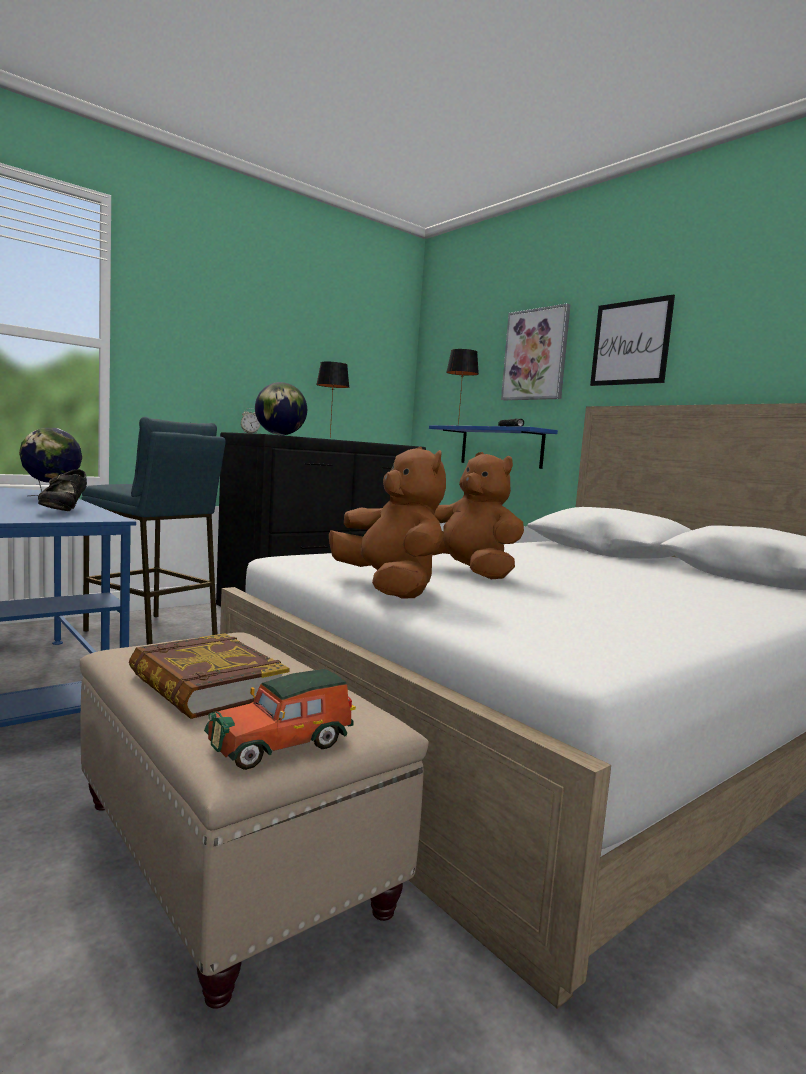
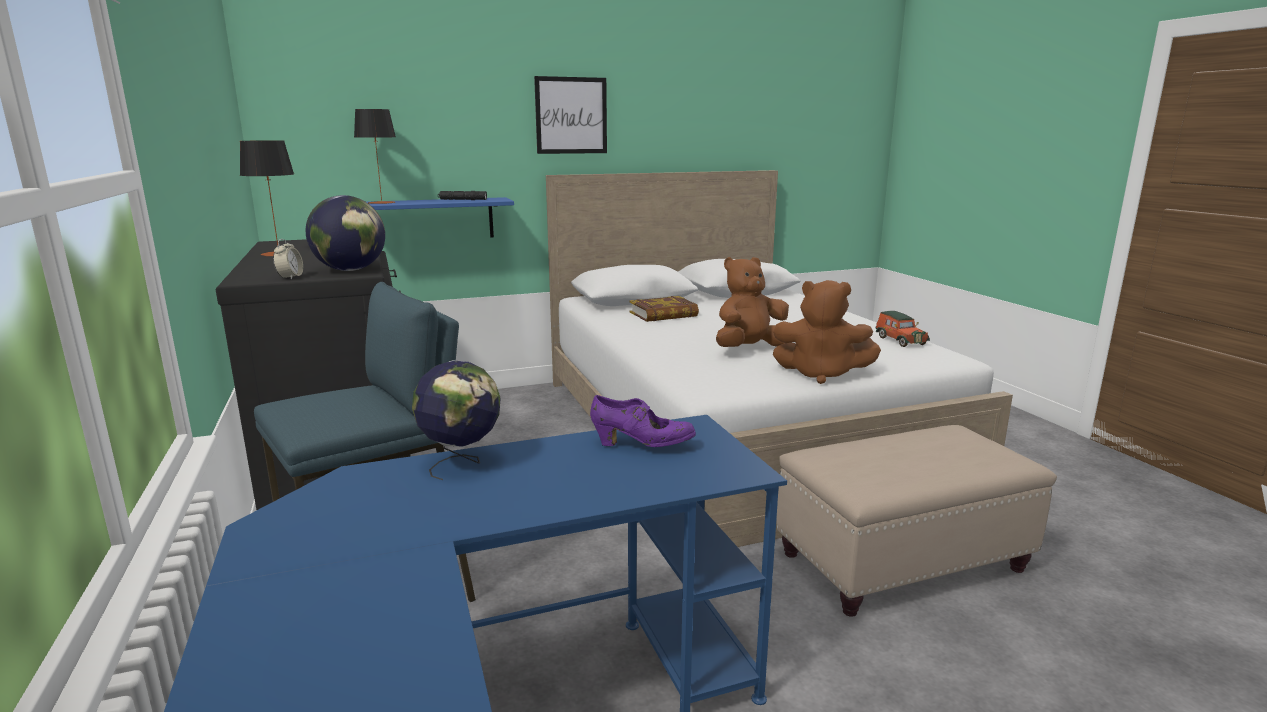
camera: 70 degrees left, 10 degrees up
(63, 511) = (642, 446): black shoe -> purple shoe
(206, 686) = (924, 466): book -> book (663, 314)
(283, 744) = (998, 451): toy car -> toy car (899, 340)
(389, 588) = (821, 374): brown plush toy -> brown plush toy turned 150 degrees counterclockwise
(535, 355) = (463, 118): picture -> none

